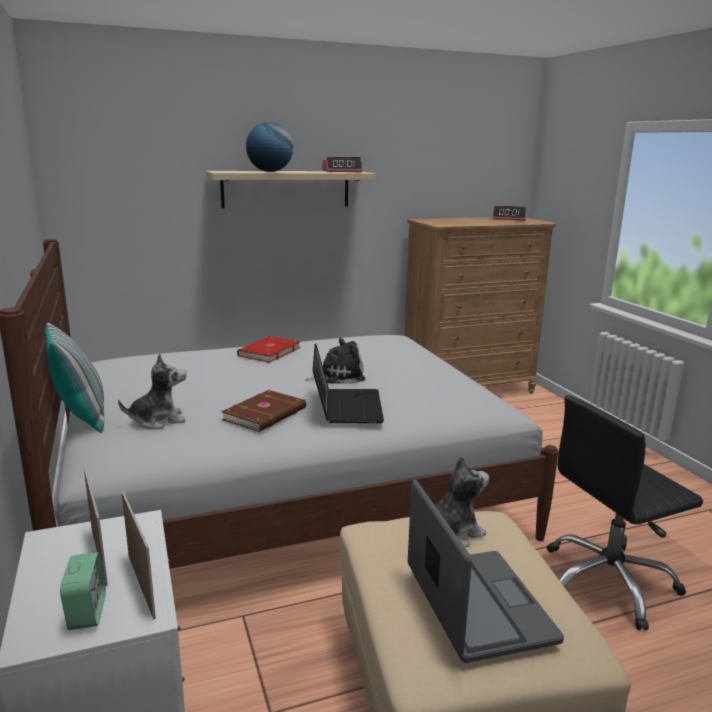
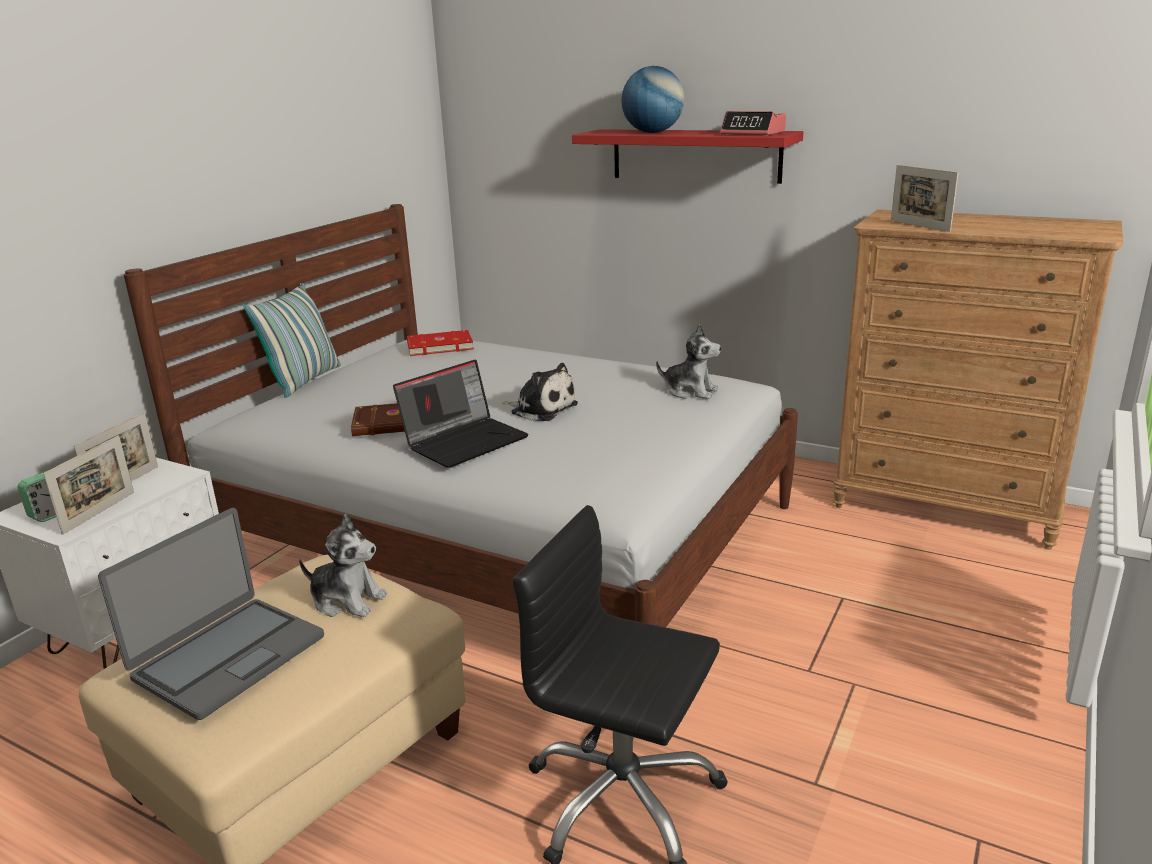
camera: 50 degrees right, 5 degrees up
(158, 420) = (327, 400): plush toy -> plush toy (690, 391)
(268, 352) = (549, 364): red book -> red book (439, 346)
(286, 189) = (695, 155): beige shelf -> red shelf
(460, 223) = (919, 225): none -> picture frame
(509, 219) = (1063, 224): alarm clock -> none

